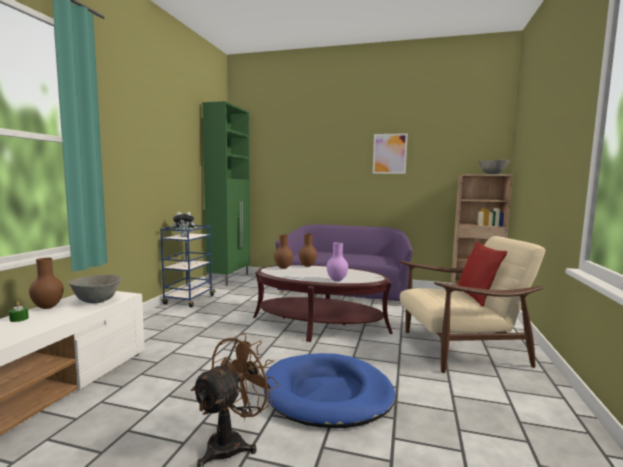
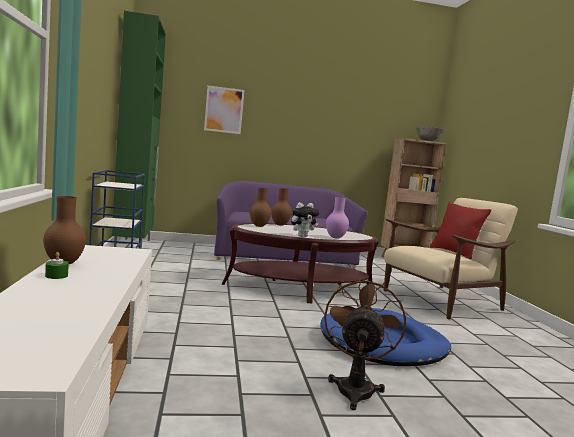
camera: 25 degrees left, 0 degrees up
(96, 301) = (114, 257): grey bowl -> none
(185, 236) = (120, 185): plush toy -> plush toy (302, 236)
(389, 153) = (330, 109): picture -> picture (224, 110)

